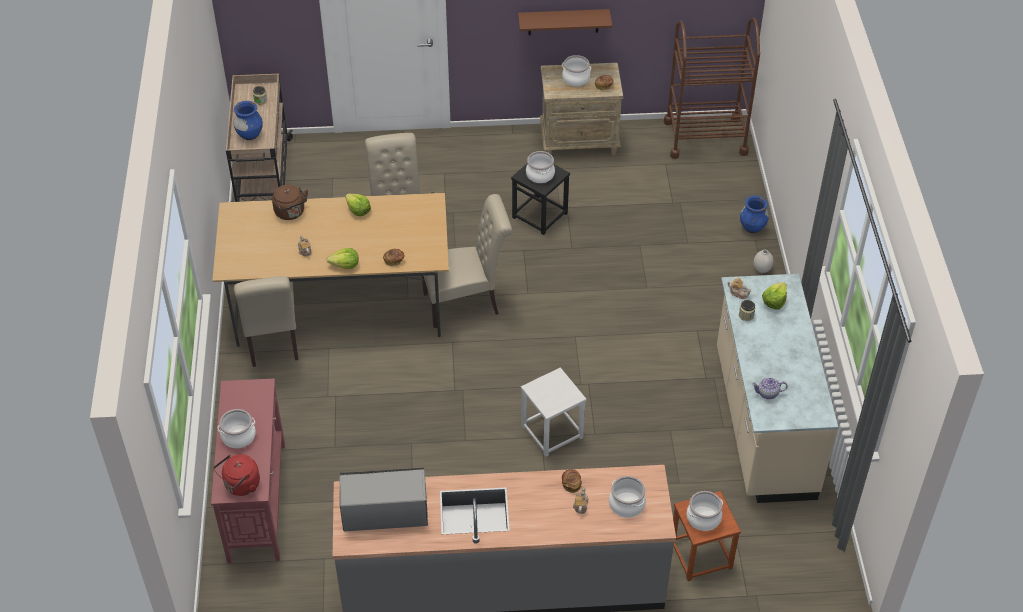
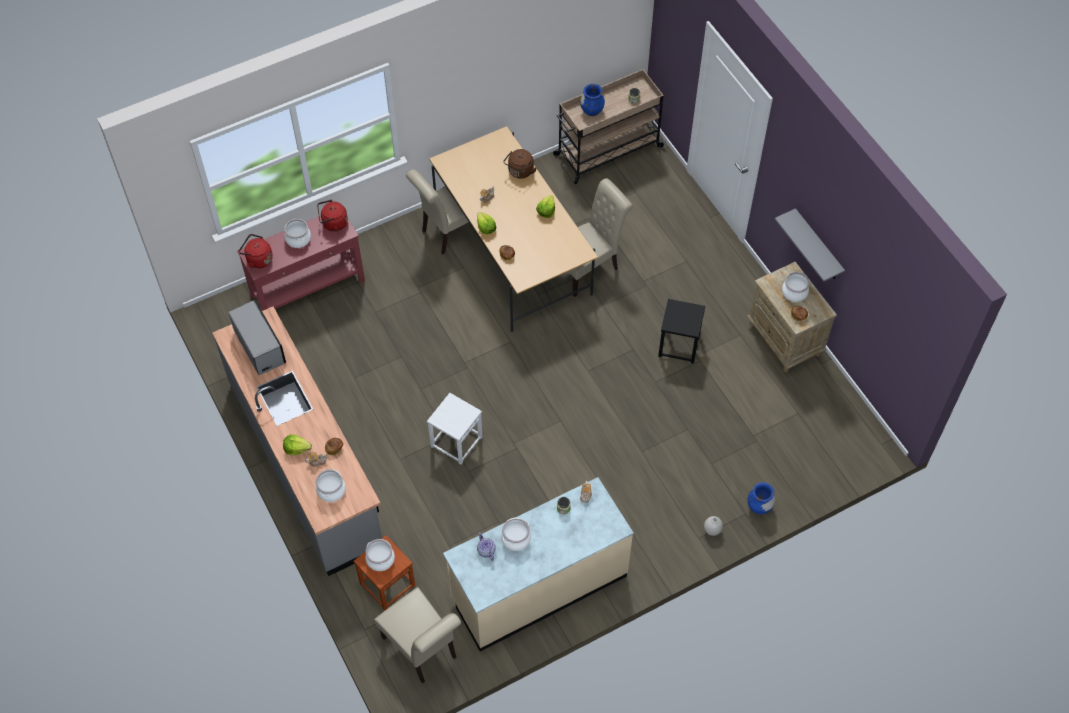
camera: 65 degrees right, 10 degrees up
(241, 396) = (333, 224): none -> red kettle
(466, 303) = (554, 334): beige chair -> beige chair (423, 650)
(539, 175) = (682, 317): cooking pot -> cooking pot (515, 538)
(563, 22) = (818, 246): brown shelf -> grey shelf
(705, 137) = (852, 432): brown cart -> none
(774, 301) = (590, 524): lettuce -> lettuce (297, 448)

